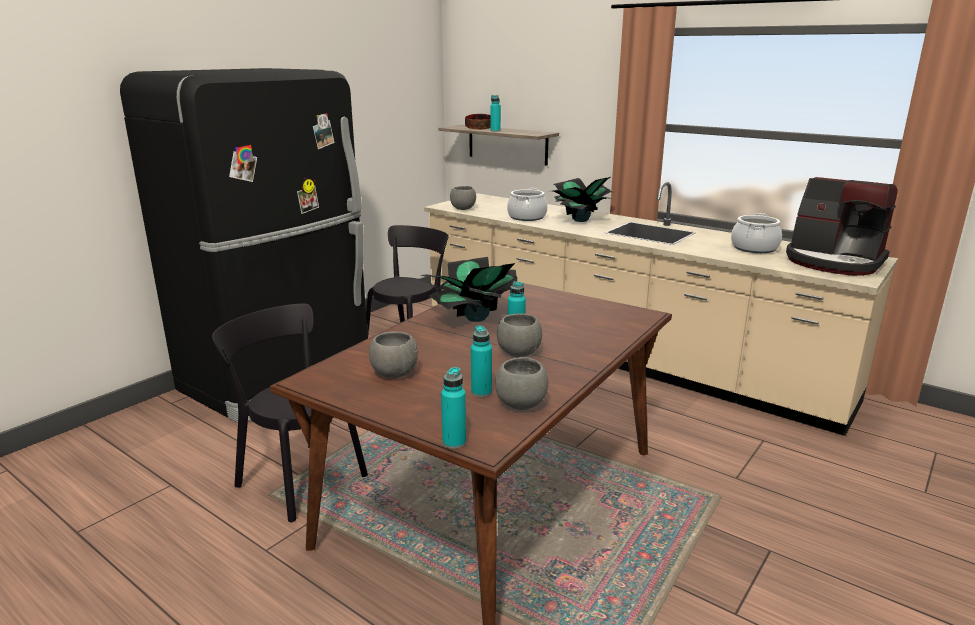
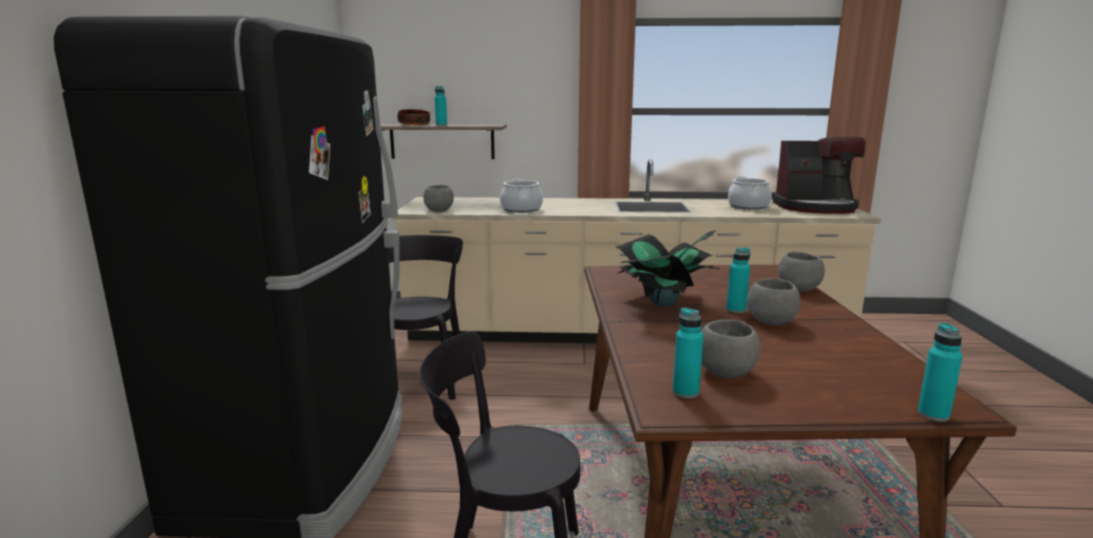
camera: 35 degrees left, 5 degrees down
(481, 392) = (834, 363): turquoise bottle -> turquoise bottle (685, 392)
(520, 404) = (883, 362): grey bowl -> grey bowl (798, 289)
(580, 220) = (573, 205): potted plant -> none

